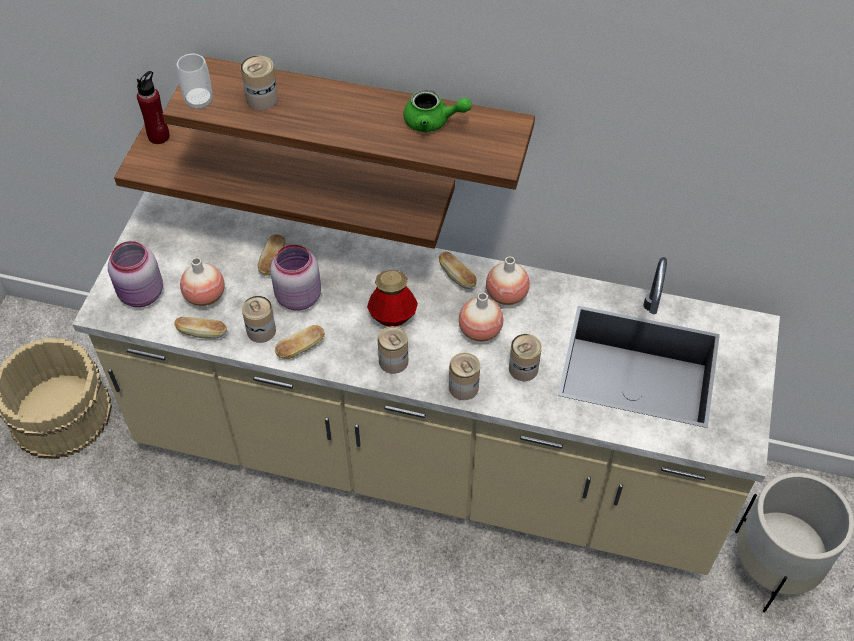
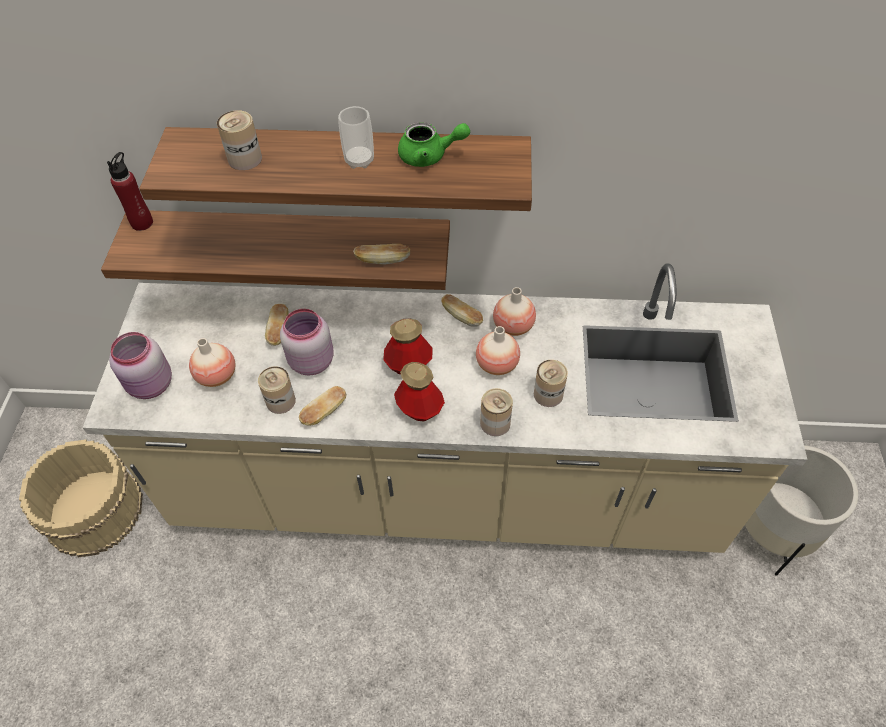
camera: 10 degrees left, 0 degrees up
(199, 101) = (177, 170): cup -> cup (359, 160)
(202, 333) = (220, 413): bread -> bread (382, 260)
(393, 361) = (420, 409): can -> bottle

